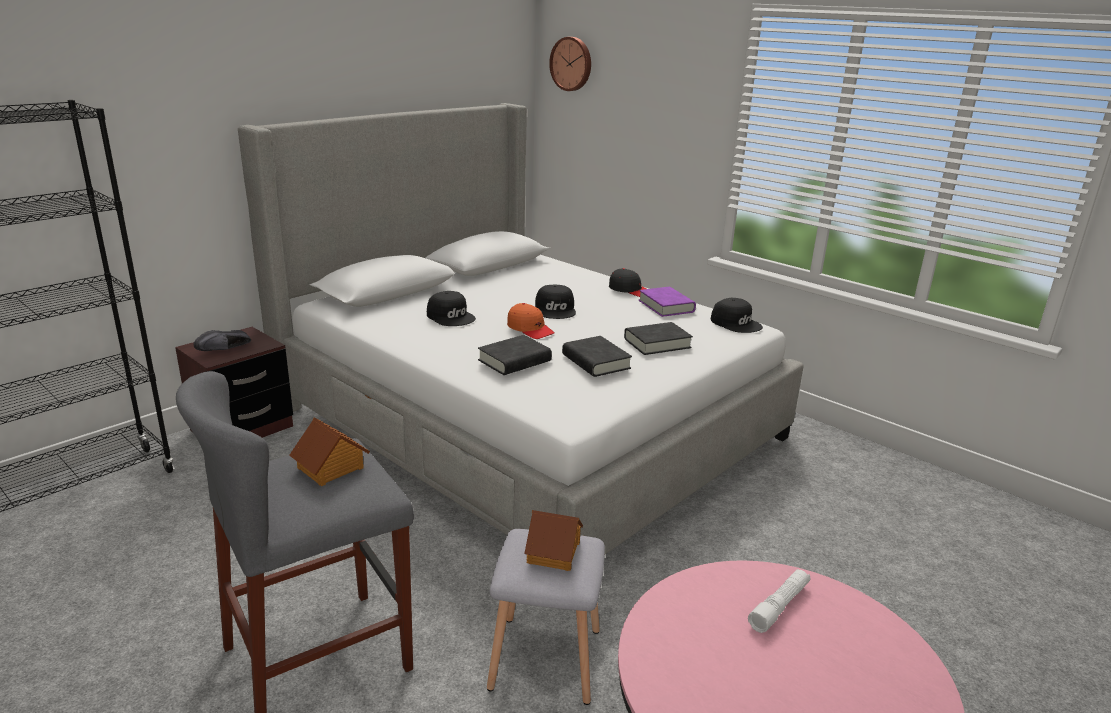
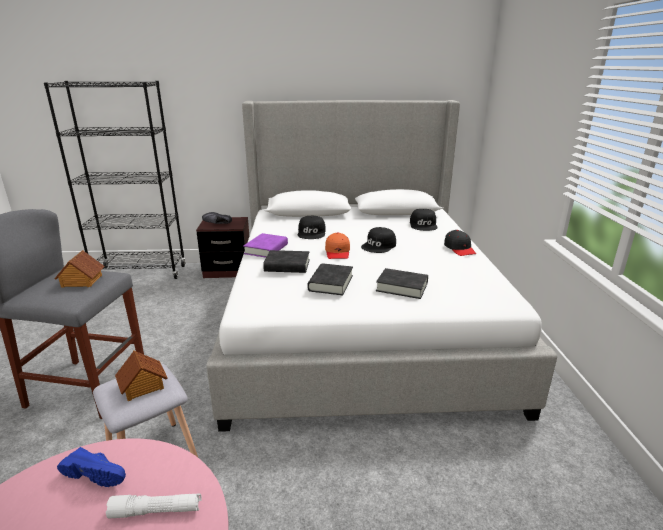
camera: 45 degrees right, 0 degrees up
(572, 64) = (504, 69): wall clock -> none
(666, 306) = (464, 266): purple book -> purple book (266, 249)
(687, 621) = (98, 473): none -> blue shoe
(736, 323) = (499, 295): black cap -> black cap (423, 225)

